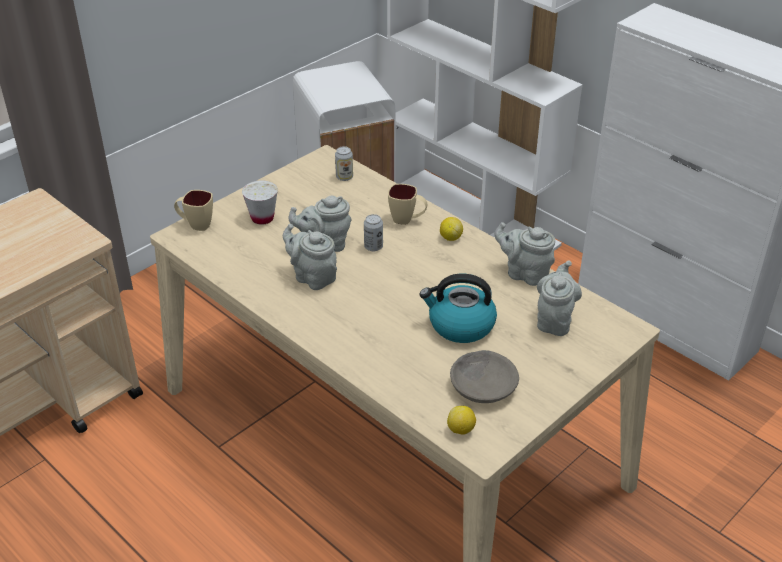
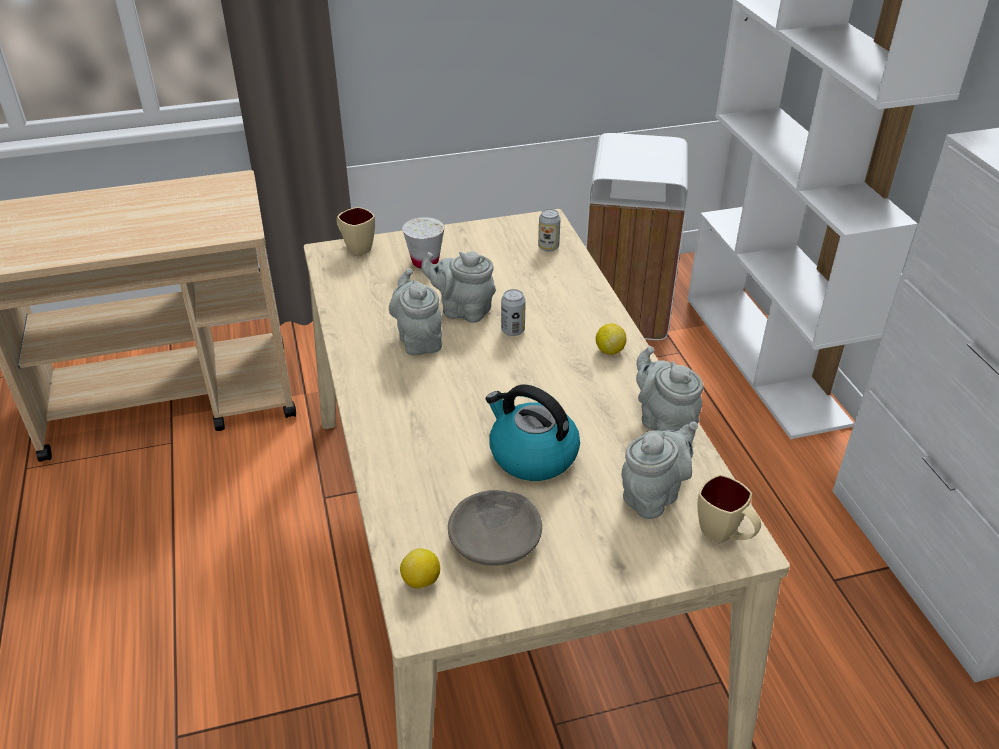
camera: 30 degrees right, 0 degrees up
(407, 220) = (577, 314): beige mug -> beige mug (724, 536)

